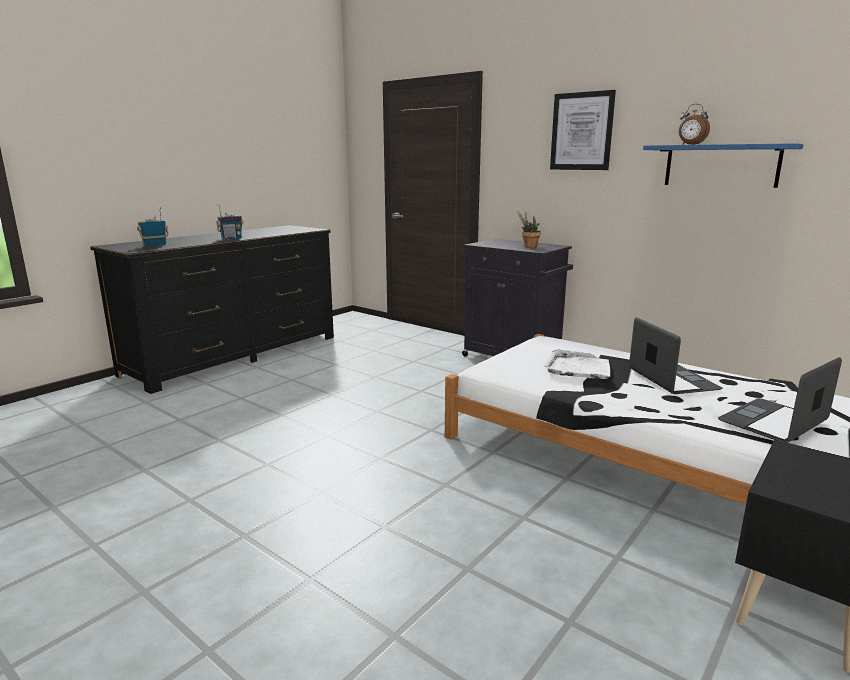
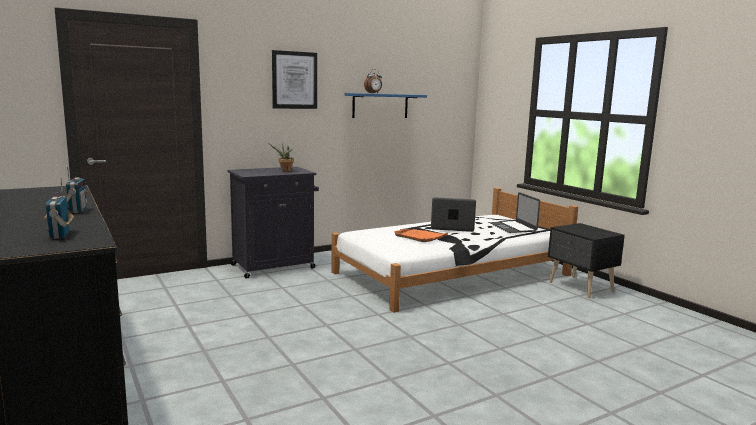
camera: 70 degrees left, 5 degrees down
(578, 368) = (420, 236): white tray -> orange tray

